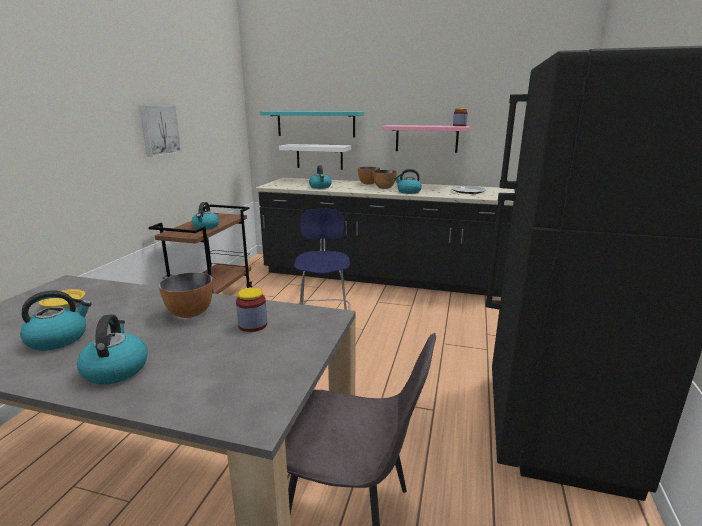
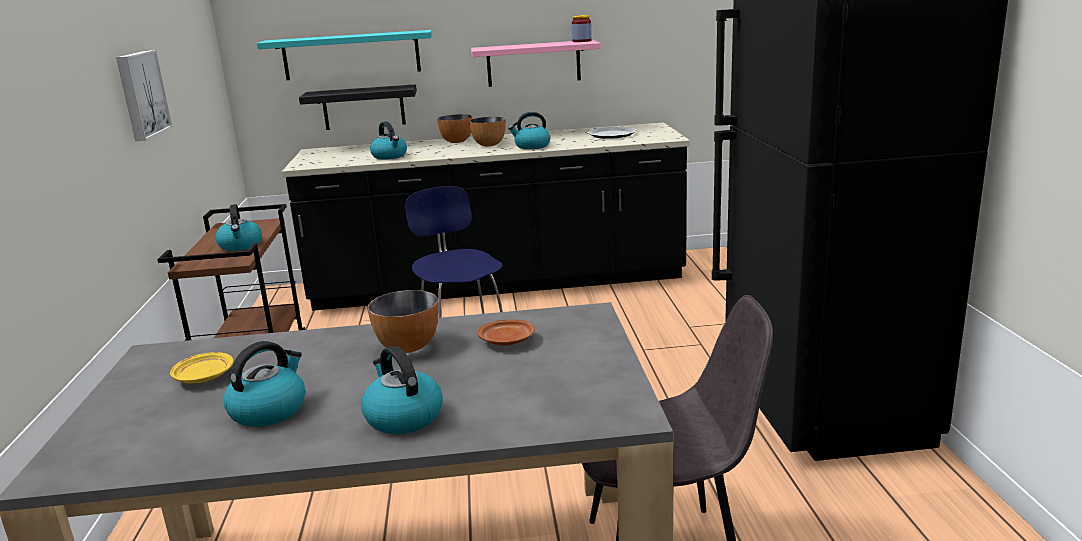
camera: 20 degrees left, 0 degrees up
(252, 325) = (508, 341): jar -> brown plate
(319, 156) = (363, 107): white shelf -> black shelf

